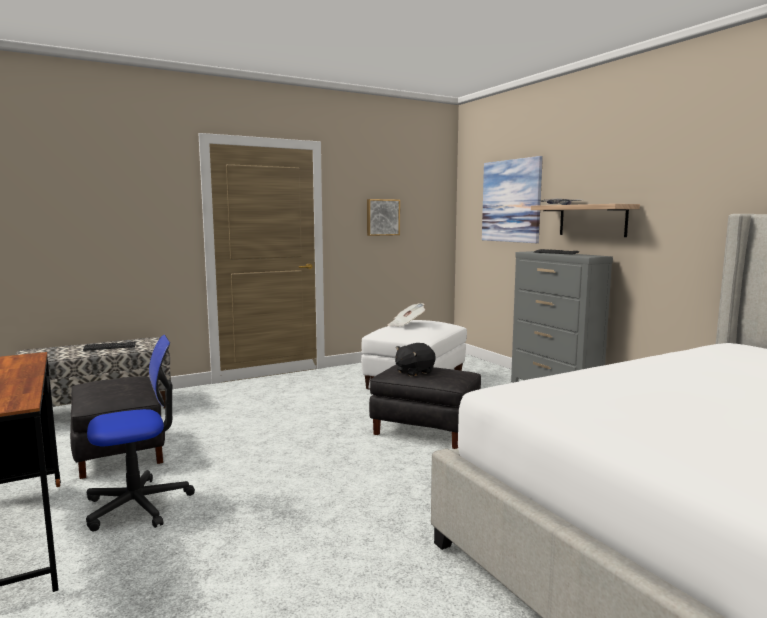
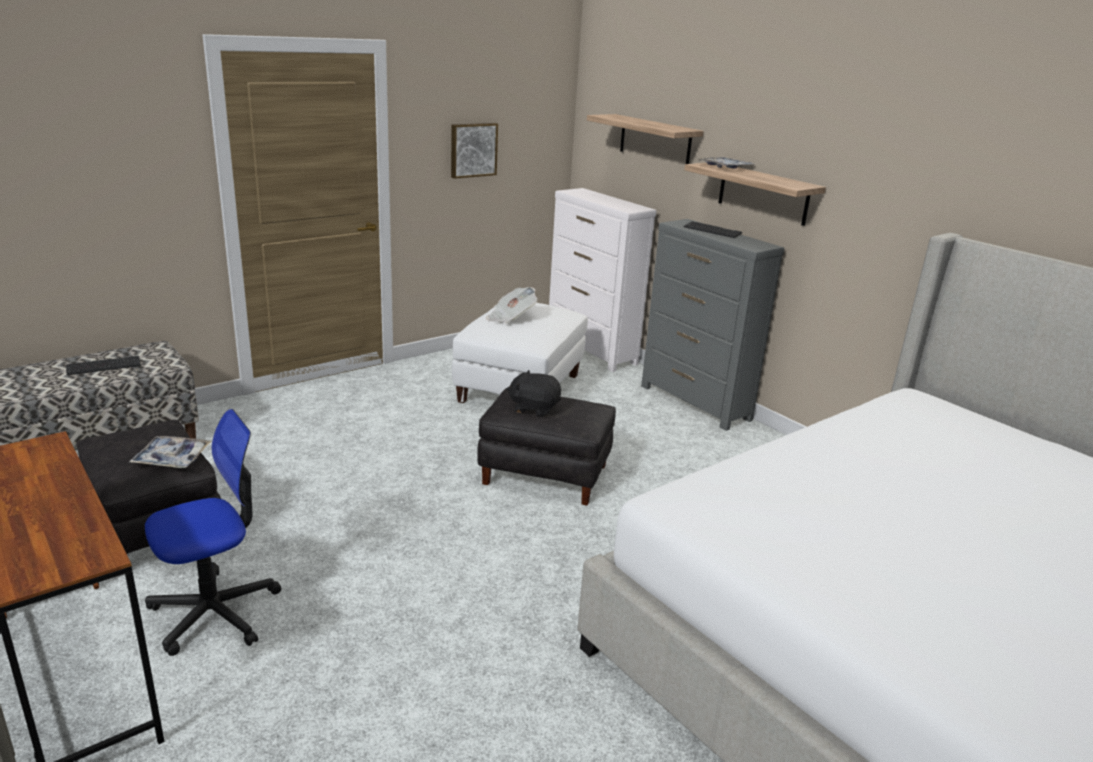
camera: 10 degrees left, 15 degrees up
(131, 392) = (172, 458): none -> tray
(414, 372) = (534, 408): black plush toy -> black plush toy turned 60 degrees clockwise
(474, 363) = (591, 351): none -> white dresser
(511, 201) = (655, 140): picture -> shelf

